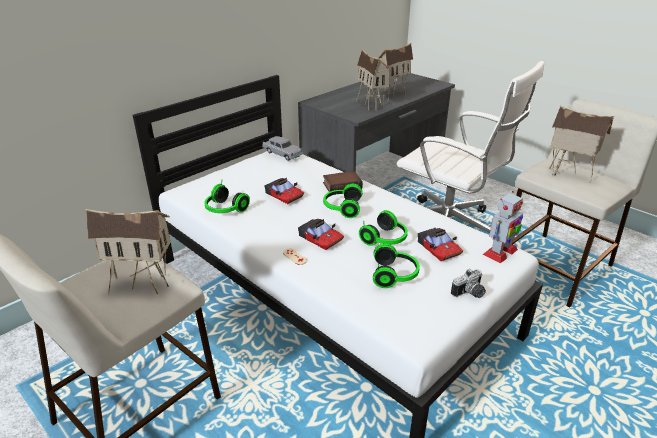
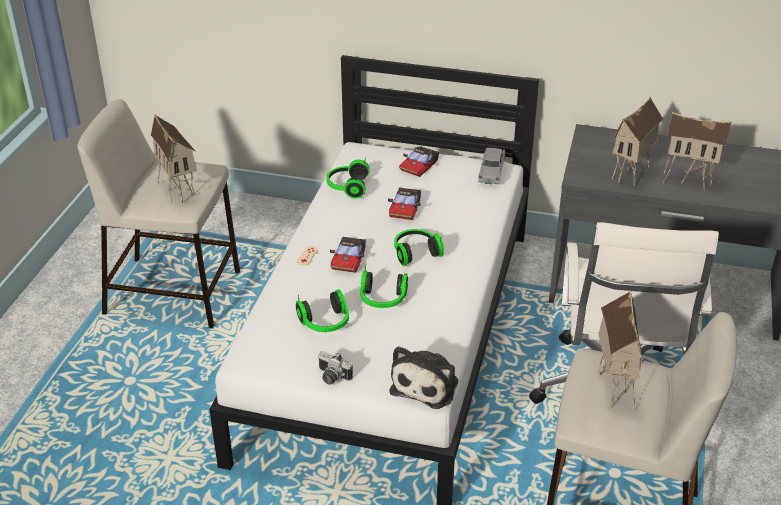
camera: 60 degrees right, 5 degrees up
(342, 185) = (463, 236): book -> none
(438, 248) = (396, 339): toy car -> toy car (419, 166)
(500, 252) = (427, 384): toy robot -> plush toy

